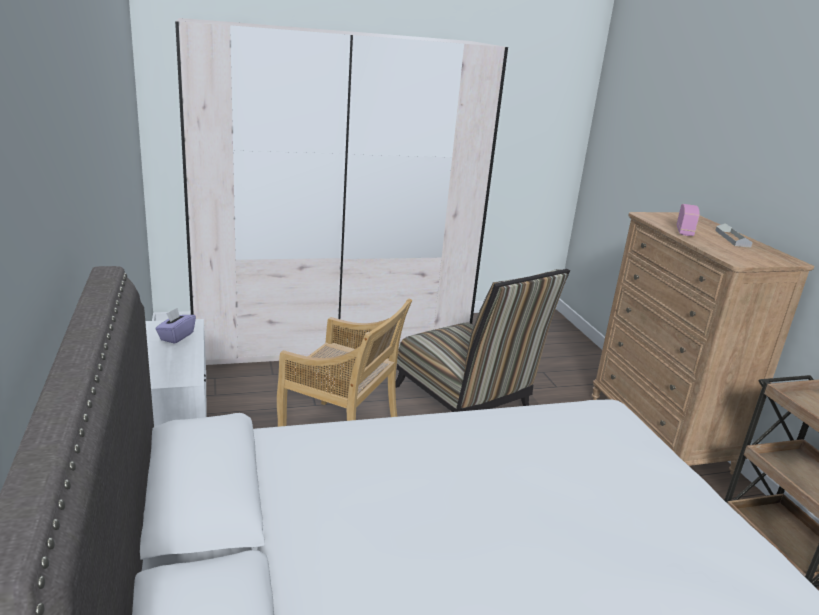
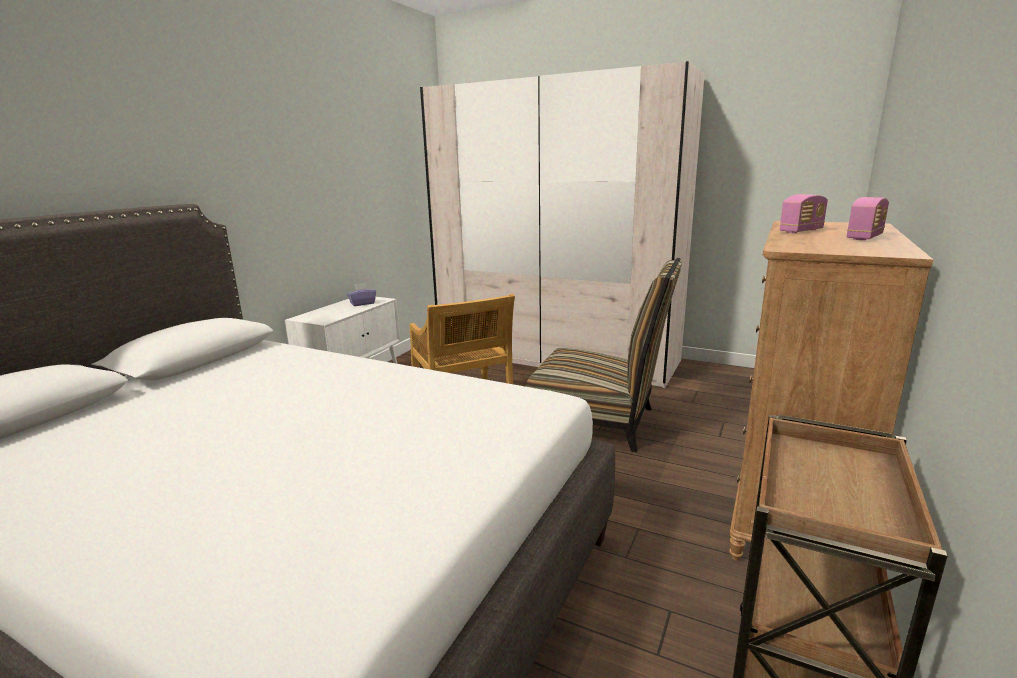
camera: 45 degrees right, 5 degrees down
(466, 403) = (599, 422): chair -> chair turned 75 degrees counterclockwise
(732, 238) = (864, 237): grey tray -> radio

